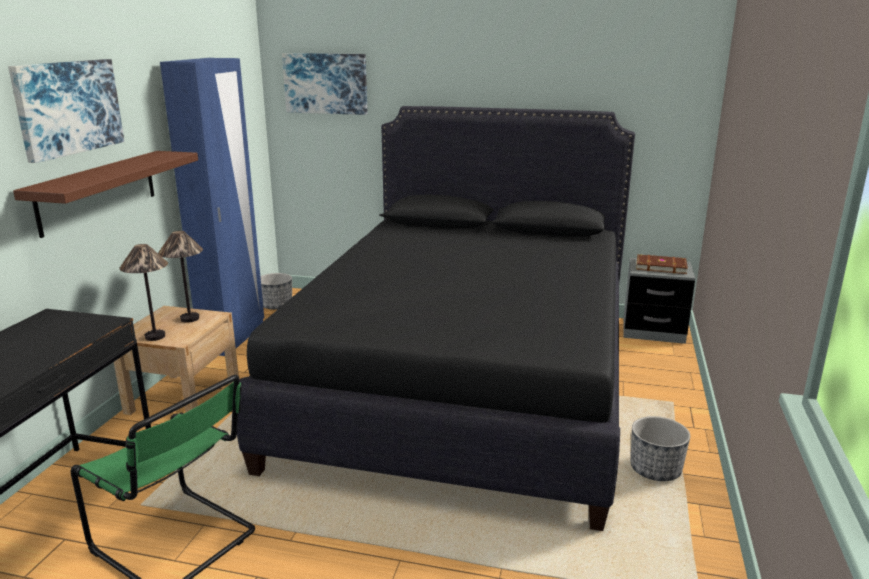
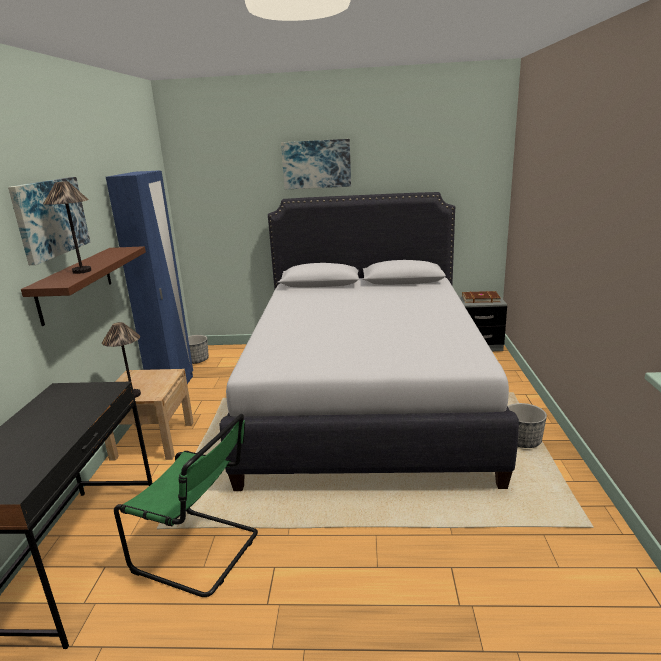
camera: 10 degrees left, 0 degrees up
(189, 318) = (153, 377): table lamp -> table lamp (81, 271)
(326, 83) = (220, 186): picture -> picture (316, 164)
(466, 381) = (364, 397): black bed -> white bed

